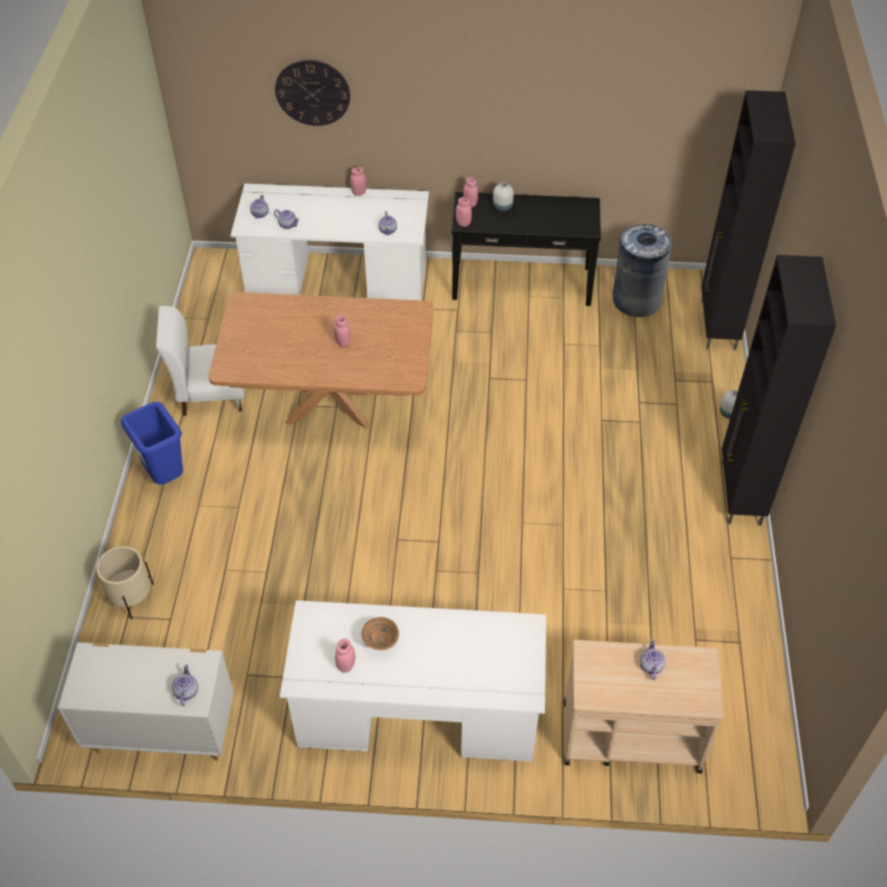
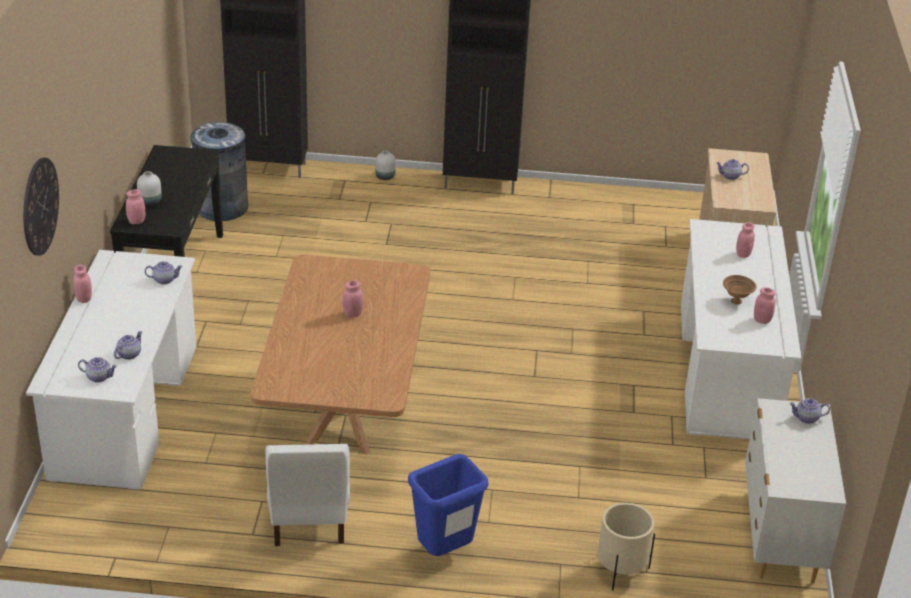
camera: 90 degrees left, 15 degrees down
(463, 223) = (170, 227): pink jar -> pink jar (743, 254)

